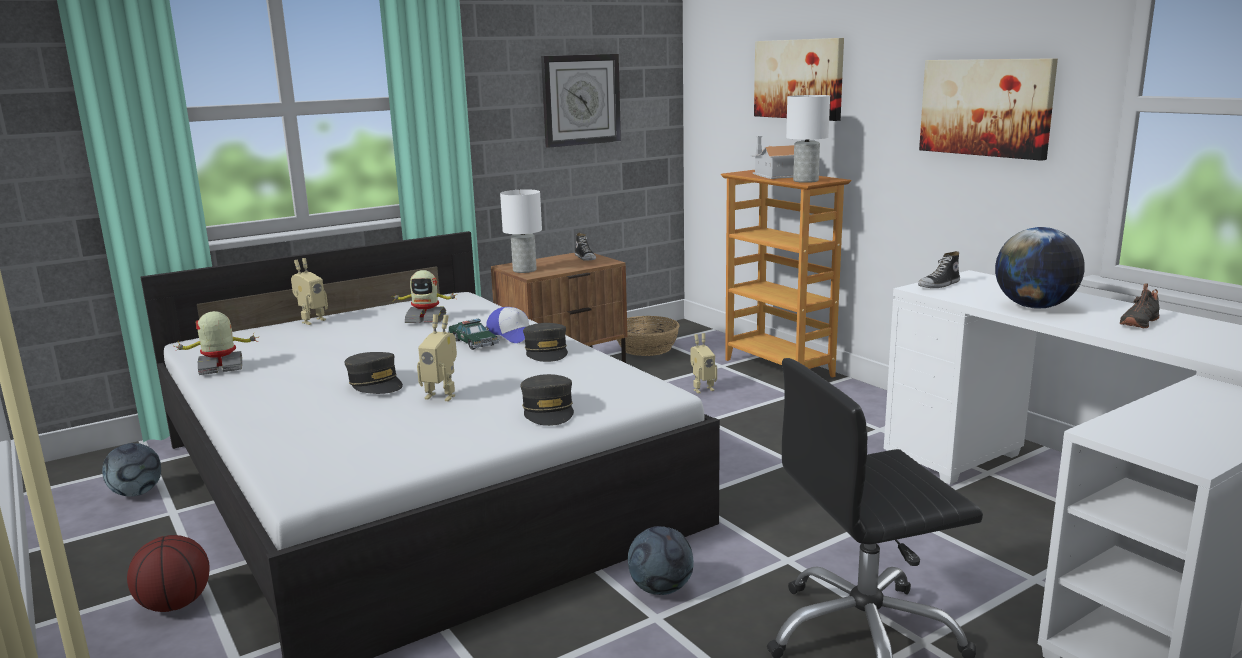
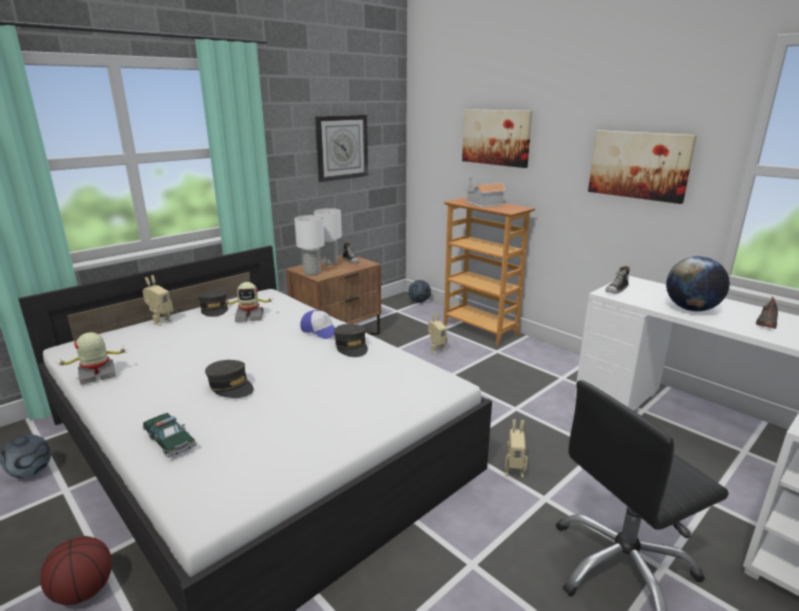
camera: 10 degrees left, 5 degrees up
(442, 395) = (288, 396): toy robot -> toy robot (513, 470)
(473, 342) = (293, 339): toy car -> toy car (170, 441)
(548, 411) = (376, 409): grey cap -> grey cap (214, 309)
(646, 348) = (388, 316): basket -> none
(661, 589) = (467, 535): football -> football (419, 302)
(805, 180) = (506, 209): white table lamp -> white table lamp (329, 262)

